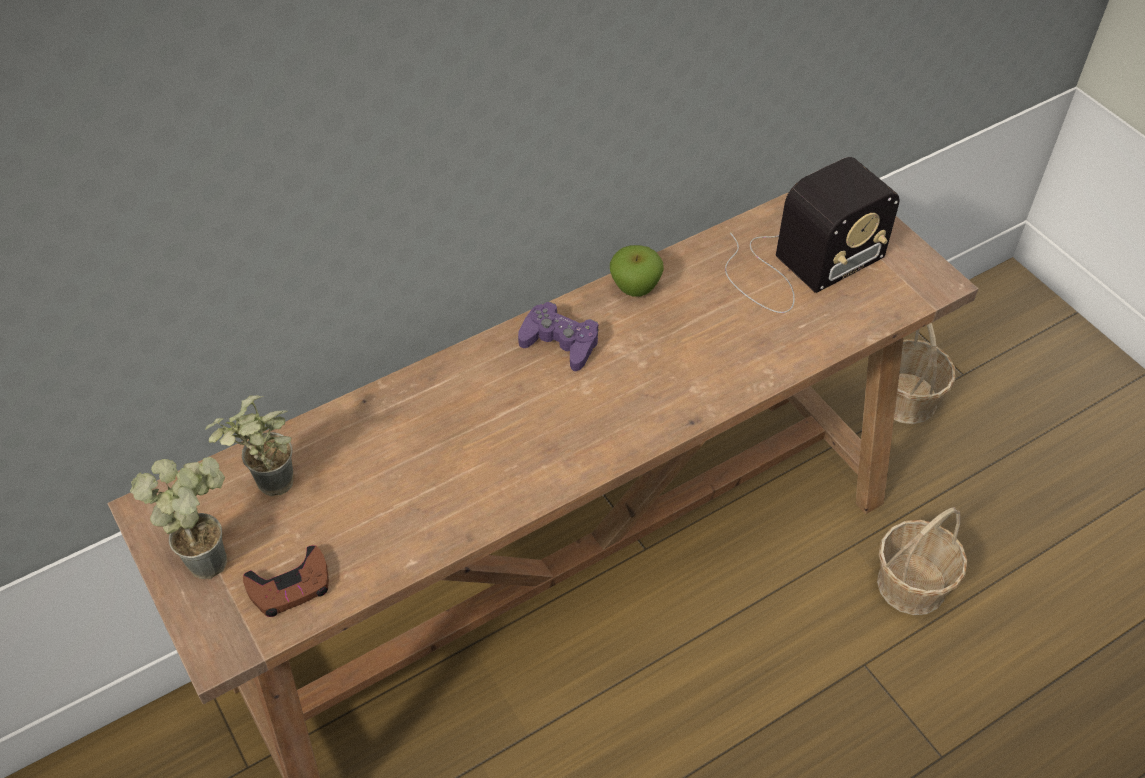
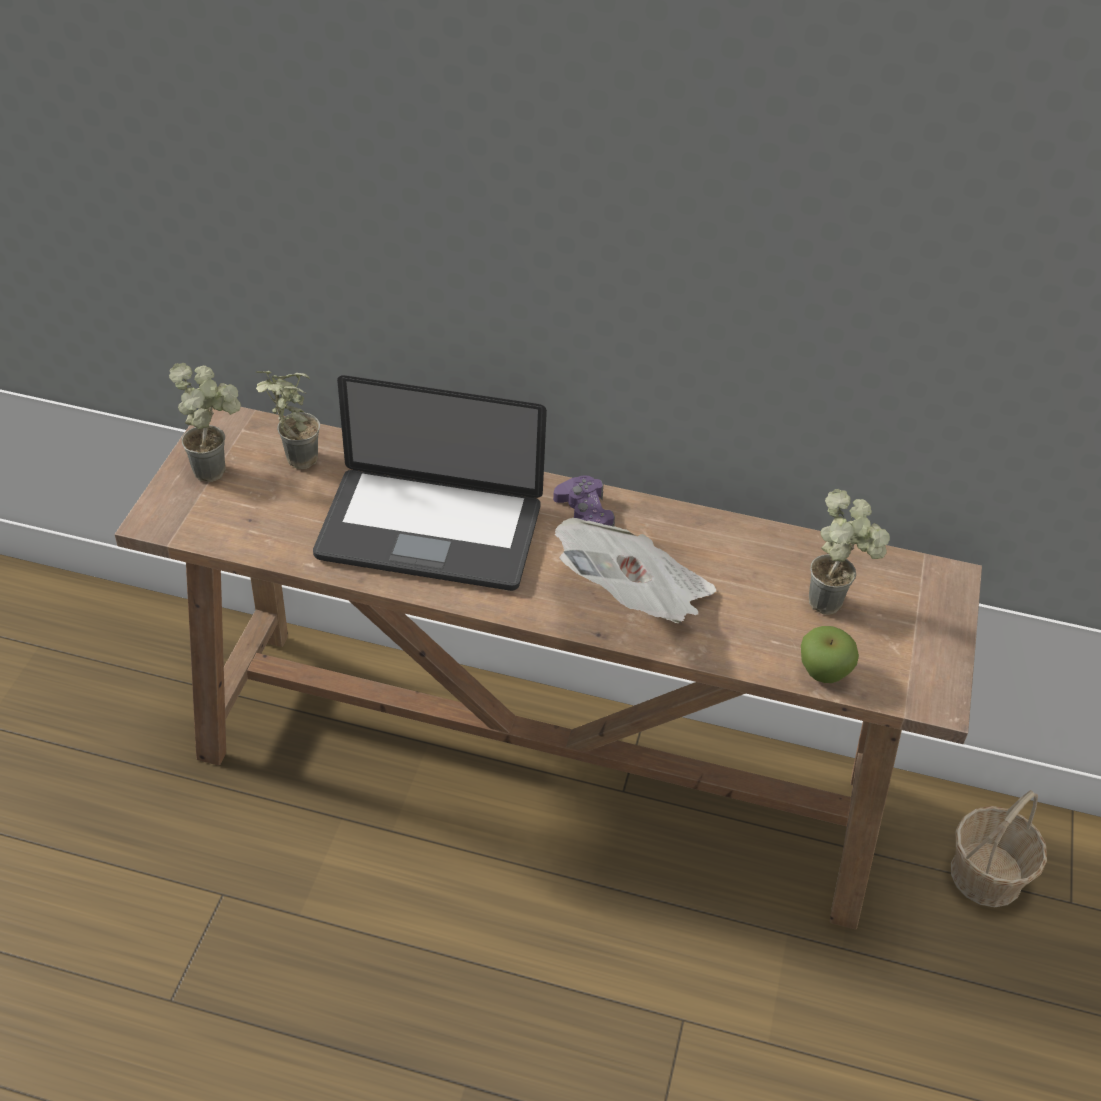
camera: 45 degrees right, 5 degrees down
(290, 586) = (231, 520): brown game controller -> none
(466, 452) = (429, 532): none -> laptop
(635, 288) = (686, 523): apple -> apple (823, 672)
(679, 374) = (634, 599): none -> newspaper
(798, 265) = (835, 602): radio -> potted plant
(912, 584) = (800, 1006): basket -> none

